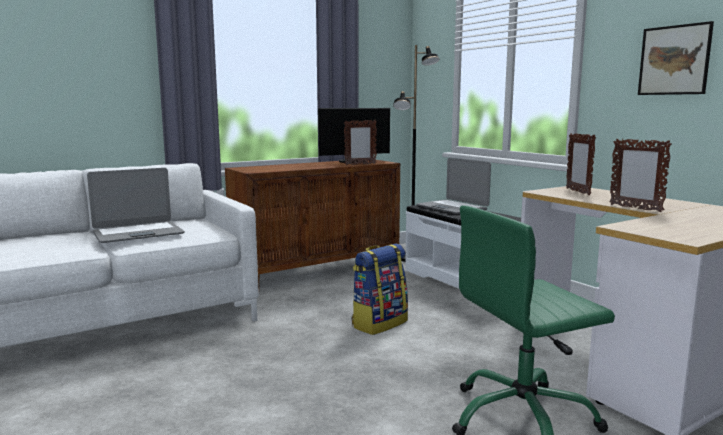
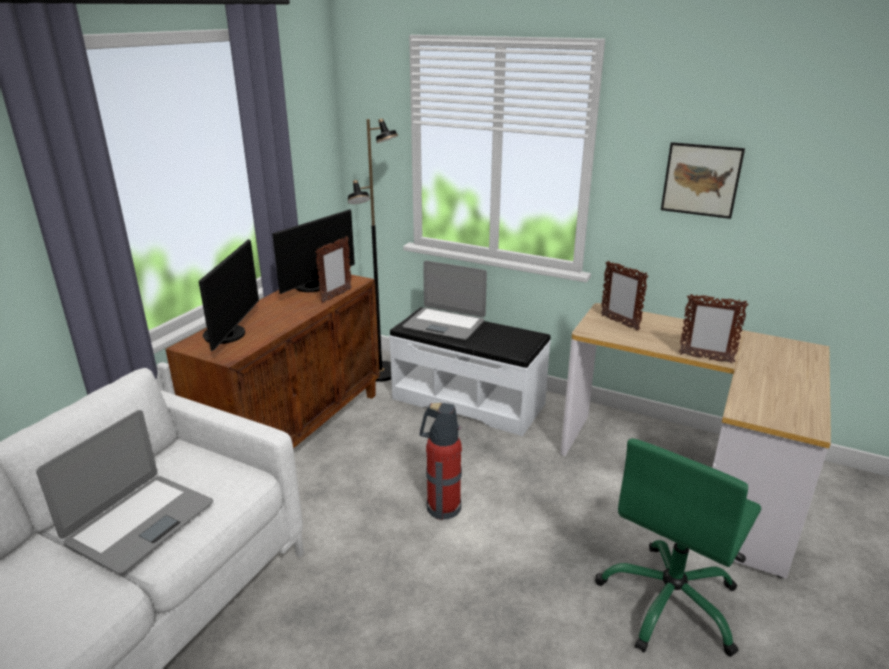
camera: 30 degrees left, 15 degrees up
(267, 167) = (229, 335): none -> monitor
(379, 323) = (442, 507): backpack -> fire extinguisher

